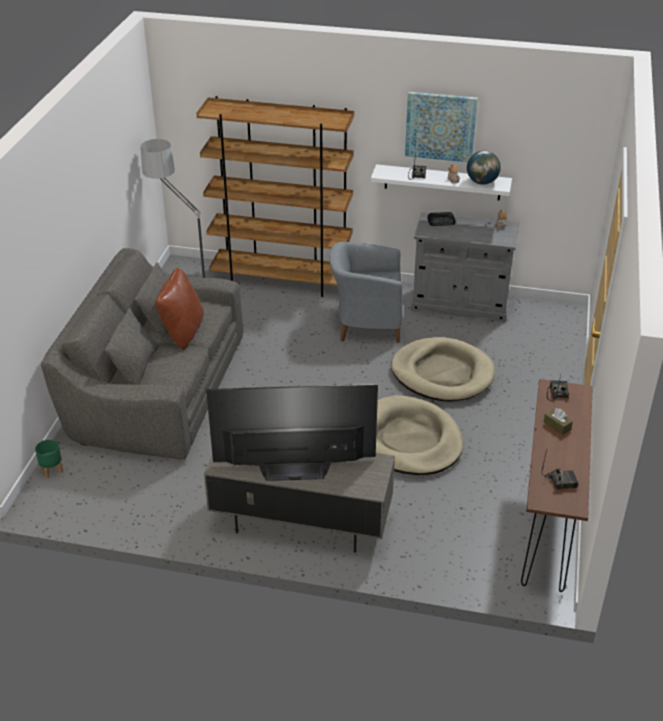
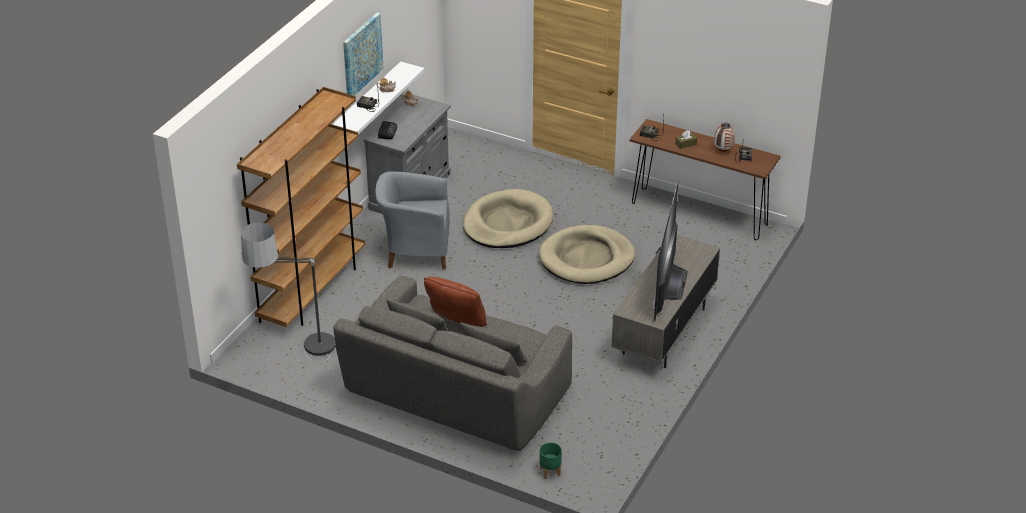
camera: 75 degrees left, 0 degrees up
(366, 324) = (415, 251): grey armchair -> grey armchair turned 75 degrees clockwise
(482, 182) = (400, 77): globe -> none
(563, 460) = (723, 151): none -> vase

